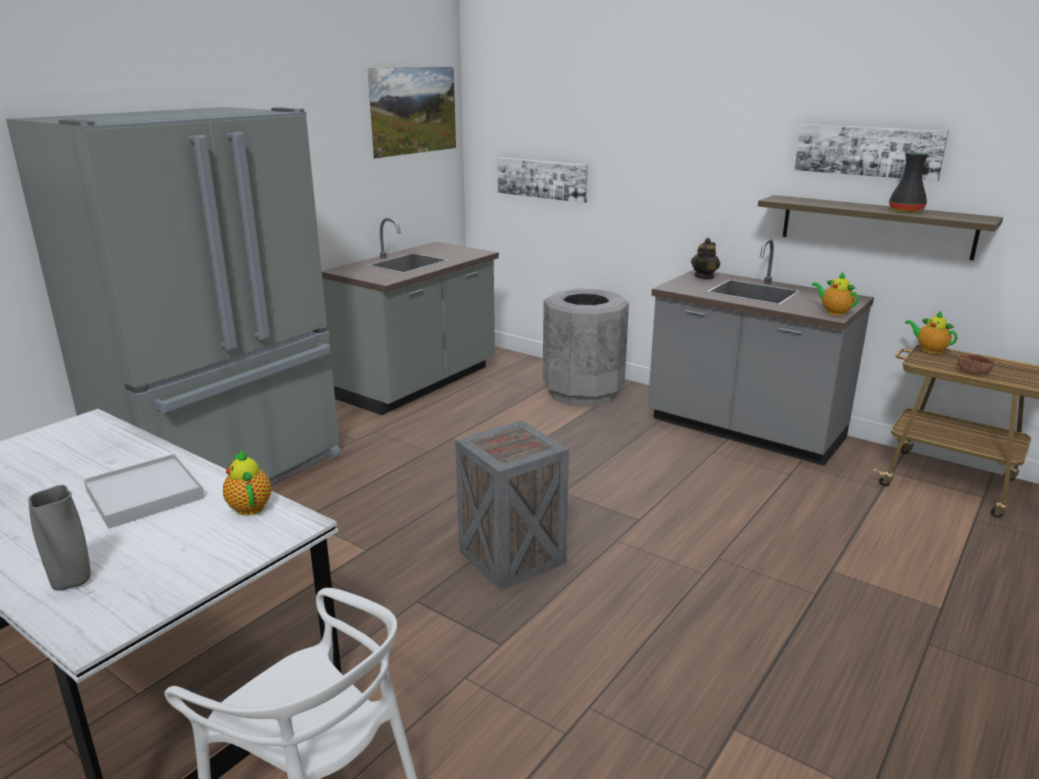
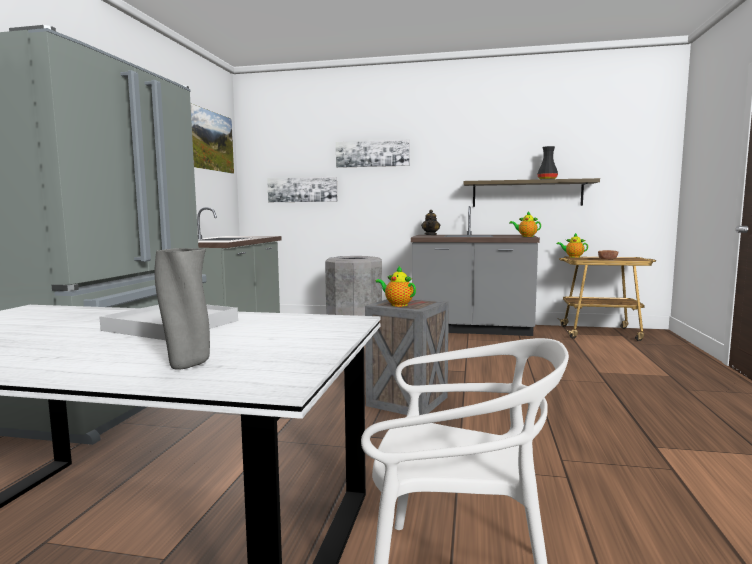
camera: 25 degrees left, 15 degrees down
(249, 506) = (290, 319): teapot -> teapot (397, 304)
(868, 151) = (516, 151): picture -> picture (372, 154)

